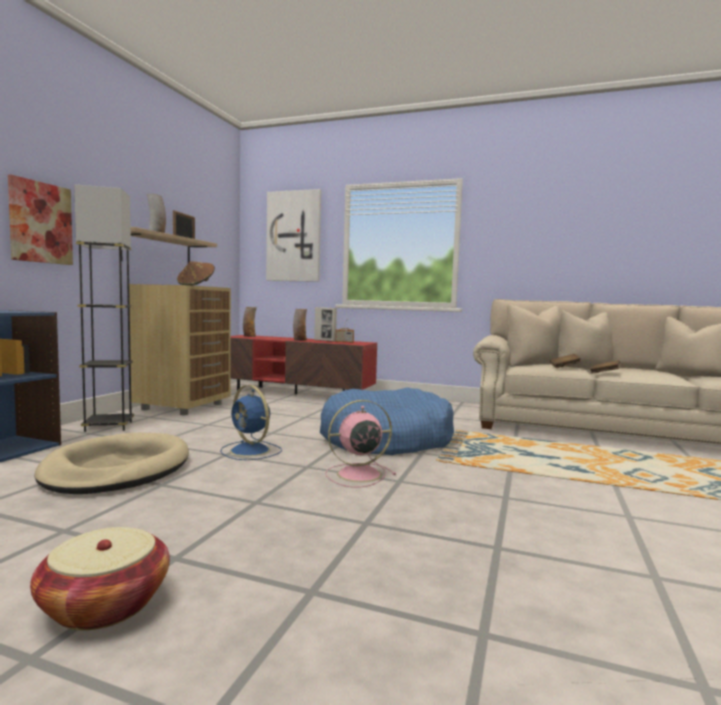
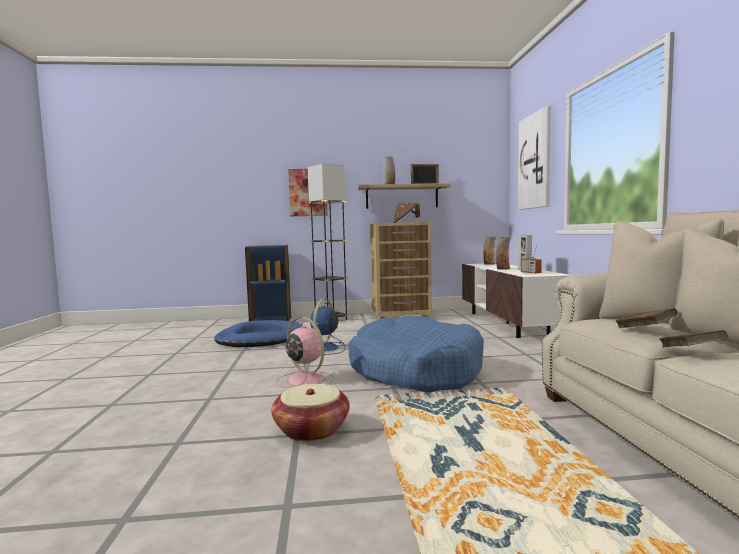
camera: 65 degrees right, 0 degrees up
(104, 604) = (104, 376): basket -> basket (311, 430)
(117, 469) = (260, 338): beige dog bed -> blue dog bed
(296, 394) = (508, 323): red tv stand -> white tv stand

